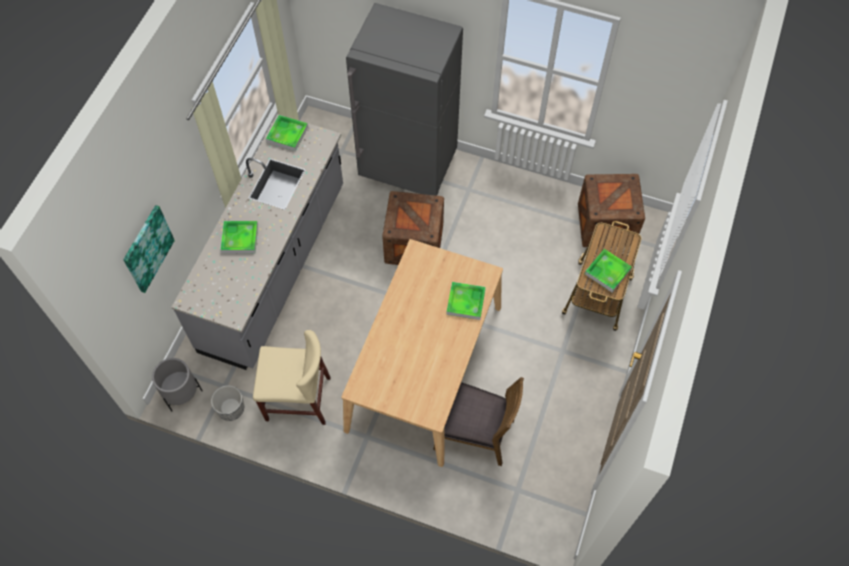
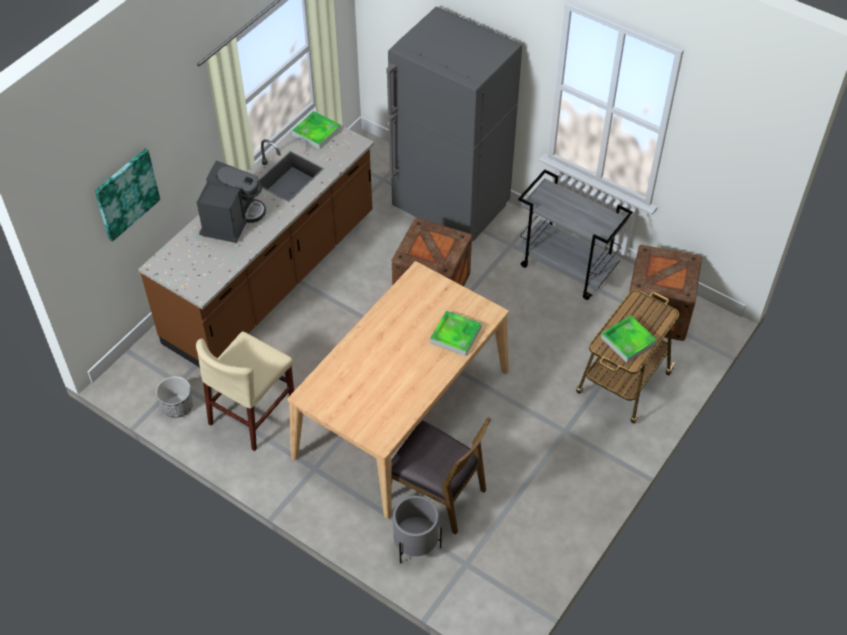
camera: 15 degrees right, 10 degrees down
(182, 393) = (131, 379): grey planter -> grey planter (416, 545)
(240, 238) = (232, 219): tray -> coffee machine
(275, 268) = (272, 279): grey counter -> brown counter
(298, 399) = (252, 413): beige chair -> beige chair turned 105 degrees clockwise
(521, 200) = (567, 268): none -> grey cart

